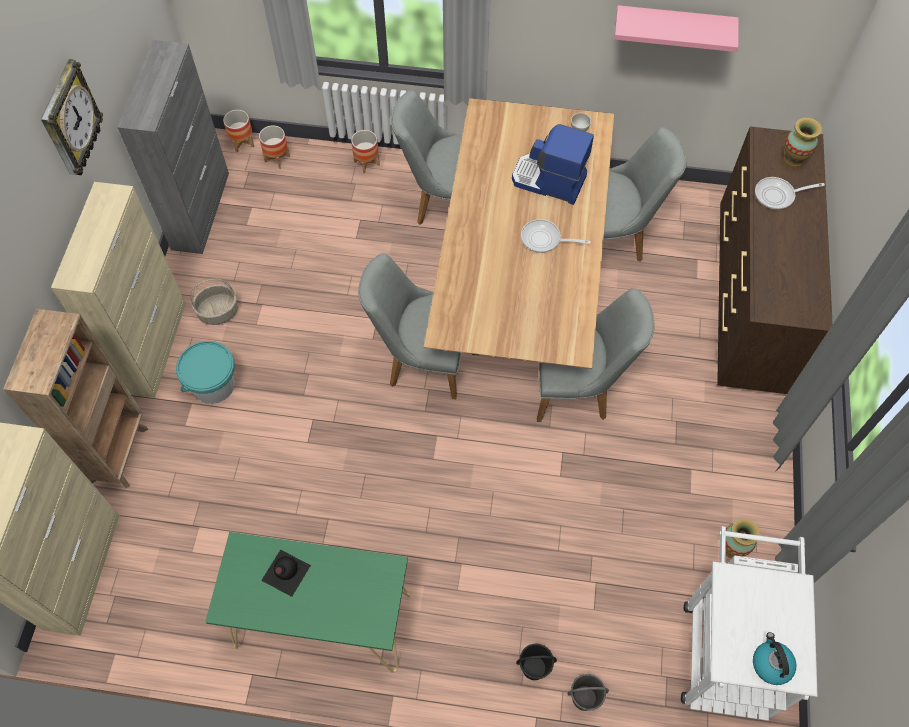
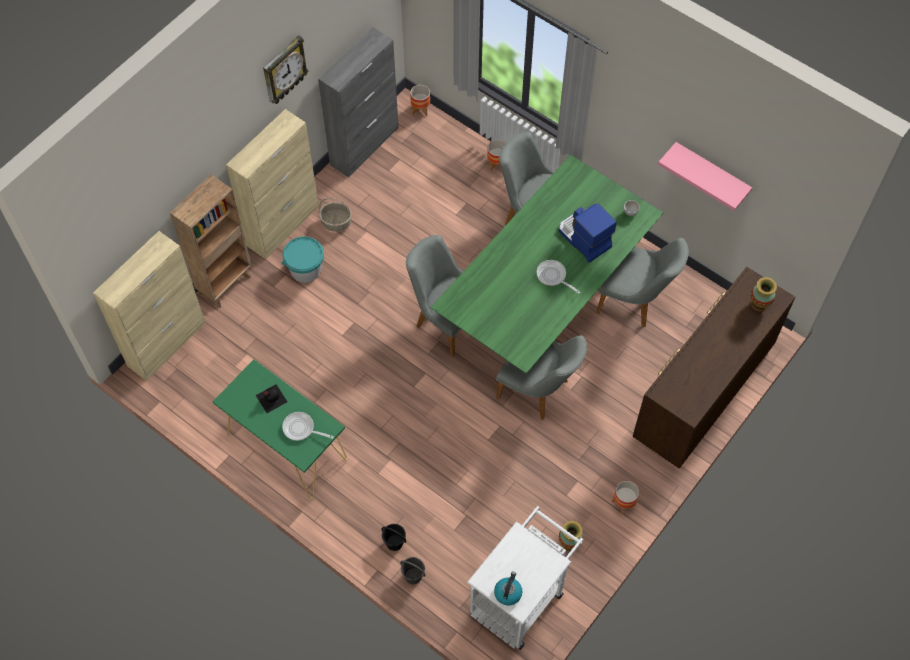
camera: 30 degrees right, 0 degrees up
(277, 159) = (437, 132): planter -> planter (623, 503)
(518, 288) = (544, 303): brown dining table -> green dining table
(777, 195) = (727, 323): frying pan -> frying pan (301, 429)

